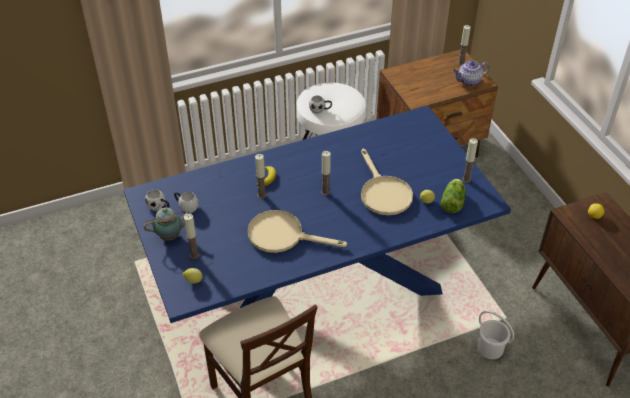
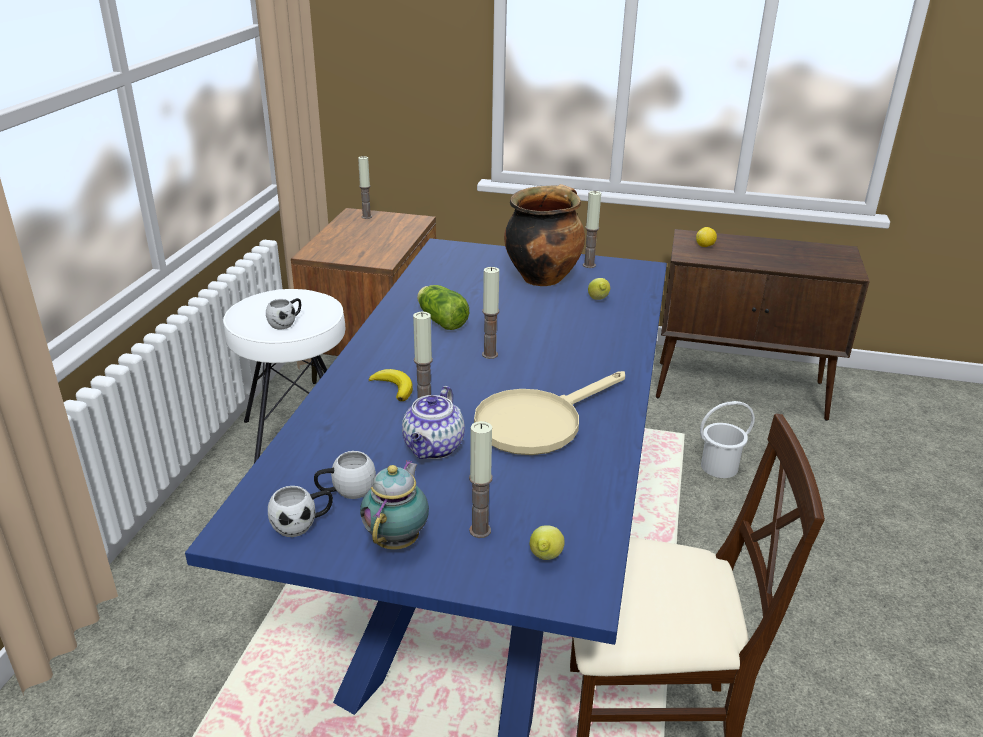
camera: 55 degrees left, 15 degrees down
(383, 193) = (546, 318): beige frying pan -> none
(429, 169) = (542, 277): none -> cooking pot
(453, 201) = (617, 285): lettuce -> lettuce (440, 320)
(469, 81) = (403, 225): teapot -> teapot (434, 448)

